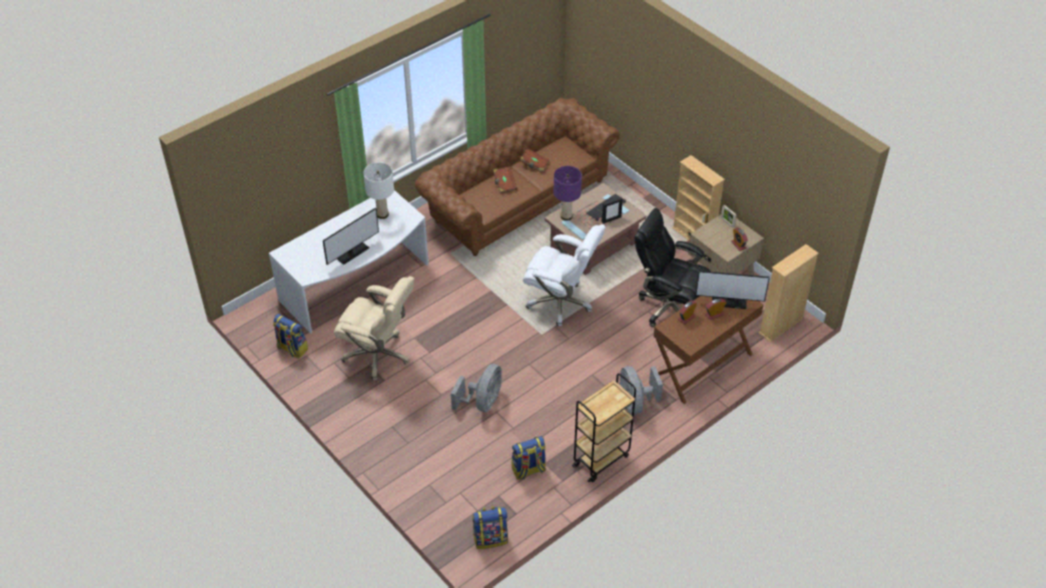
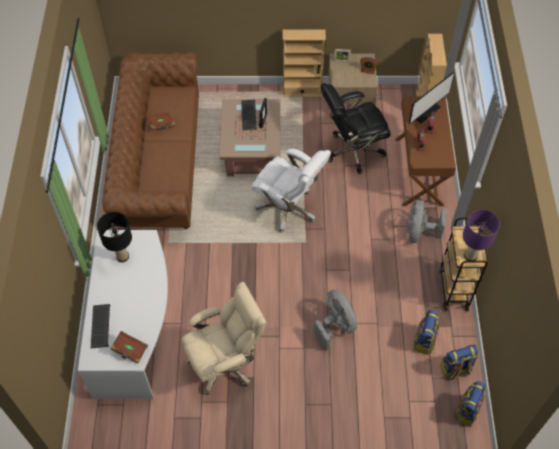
camera: 50 degrees left, 10 degrees up
(291, 348) = (156, 424): backpack -> backpack (455, 369)
(314, 240) = (100, 326): none -> keyboard
(351, 252) = (142, 307): monitor -> none
(382, 214) = (122, 256): white table lamp -> black table lamp
(504, 184) = (160, 156): brown book -> brown book (130, 350)
(561, 304) = (288, 210): white office chair -> white office chair turned 60 degrees clockwise
(566, 216) = (233, 143): purple table lamp -> purple table lamp (471, 255)
(635, 403) = (419, 232): grey fan -> grey fan turned 75 degrees clockwise

